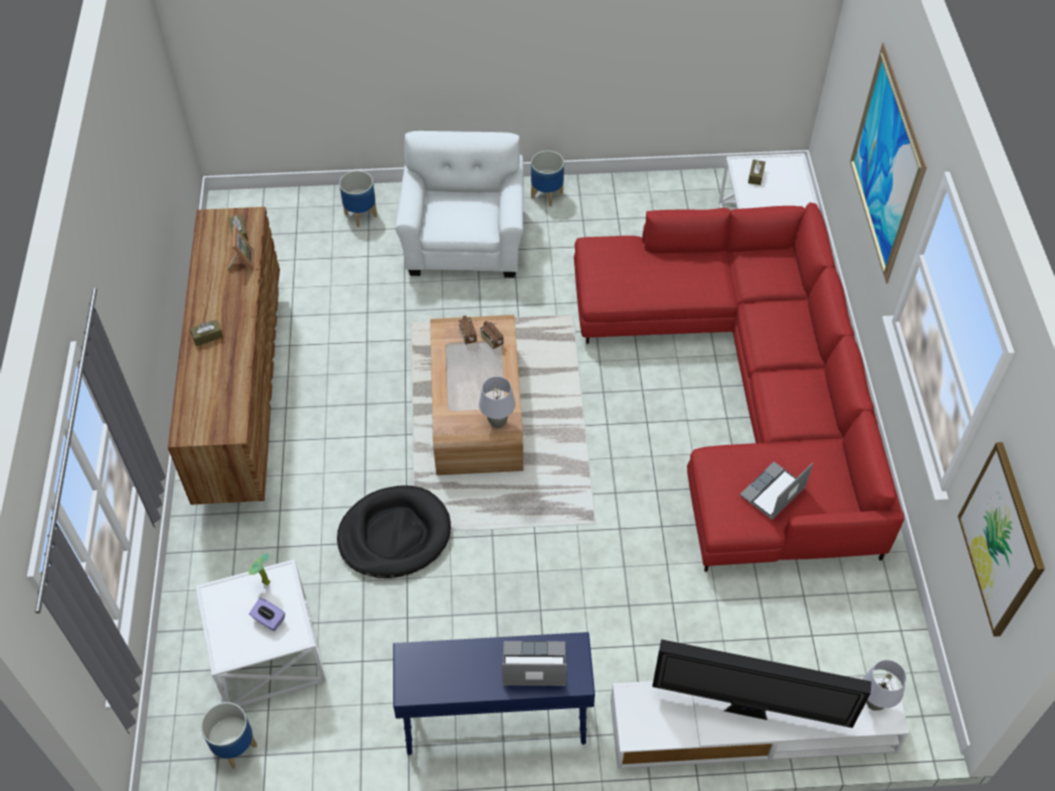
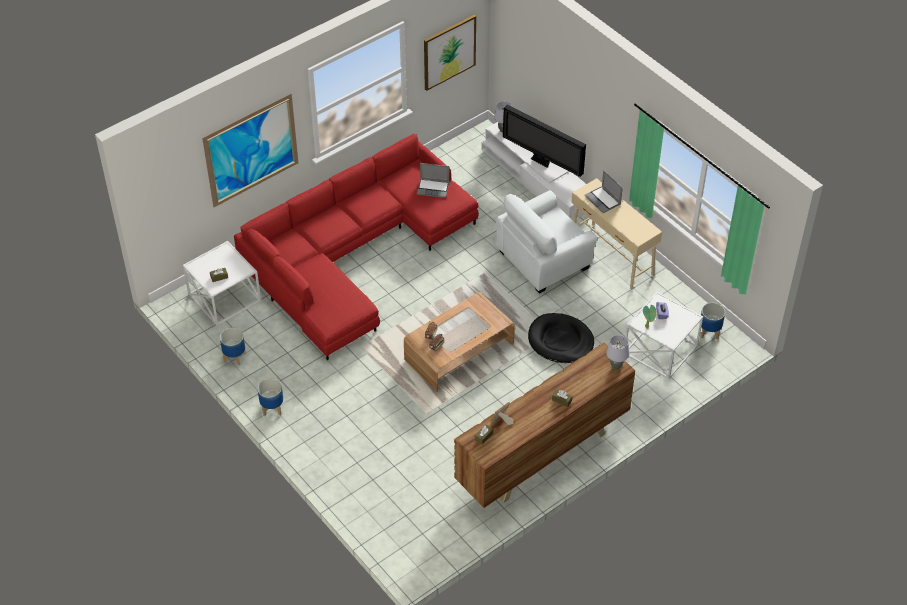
camera: 125 degrees left, 5 degrees down
(360, 215) = (364, 491): planter -> planter (235, 357)
(464, 242) = (344, 425): white armchair -> white armchair (544, 259)
(495, 719) = (611, 256): blue console table -> beige console table
(497, 423) = (480, 304): grey table lamp -> grey table lamp (616, 366)
(749, 710) = (541, 162): television -> television turned 150 degrees clockwise

